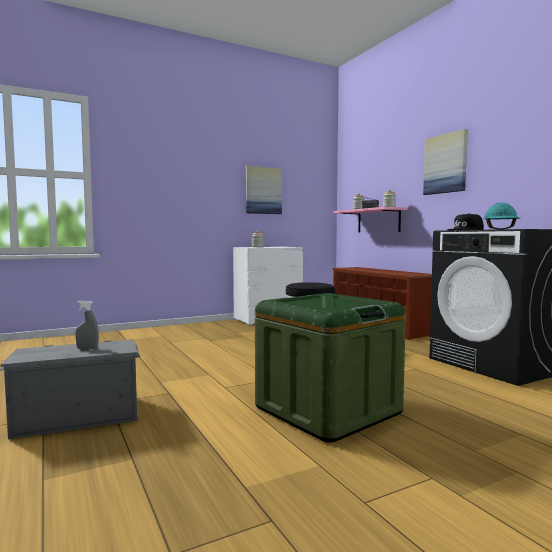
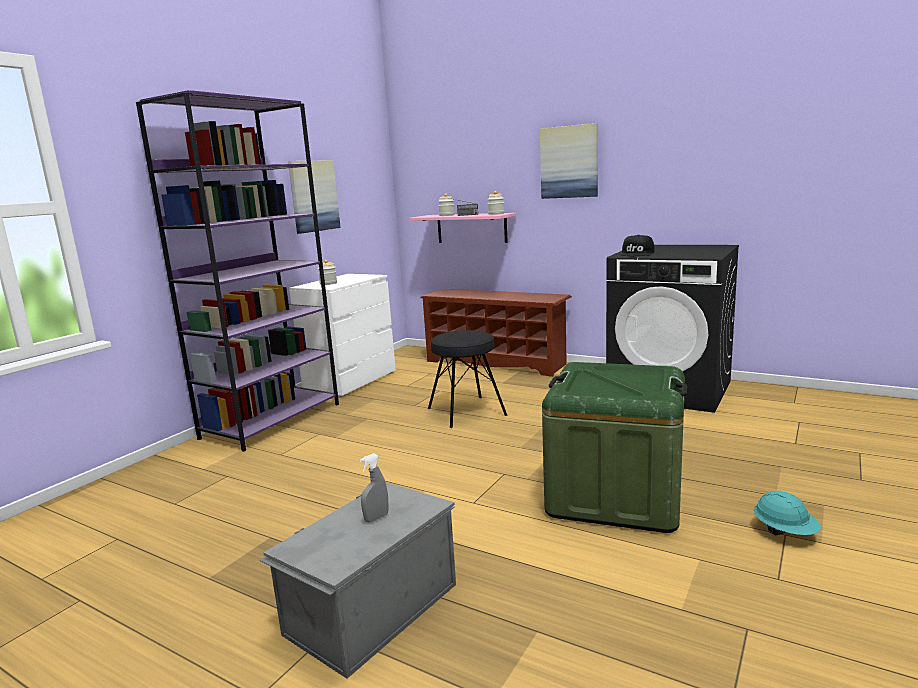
camera: 30 degrees left, 10 degrees up
(194, 328) = (272, 420): none -> purple bookcase
(501, 229) = (687, 255): turquoise hard hat -> turquoise hard hat (785, 532)

